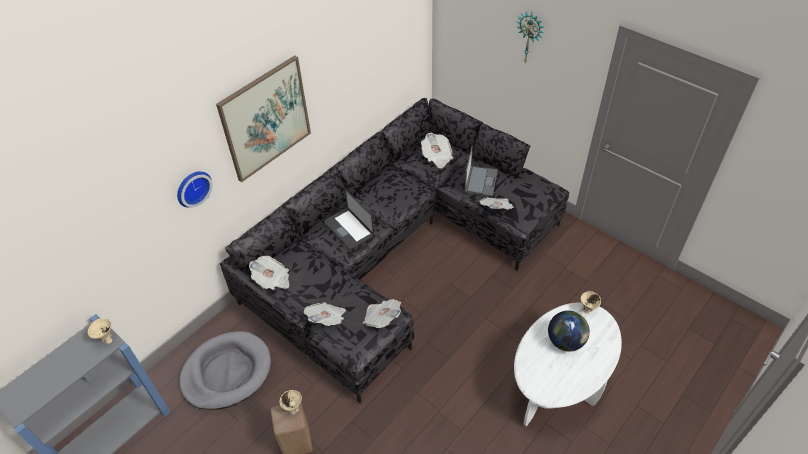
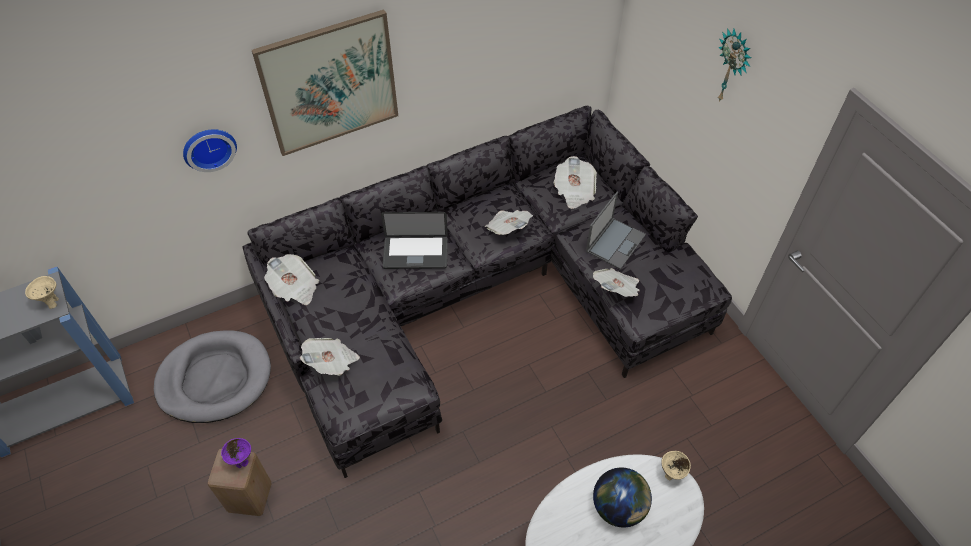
camera: 20 degrees right, 5 degrees up
(293, 409) = (242, 461): beige bowl -> purple bowl
(349, 229) = (415, 253): laptop -> laptop turned 75 degrees counterclockwise
(382, 318) = (397, 386): newspaper -> newspaper (508, 228)

